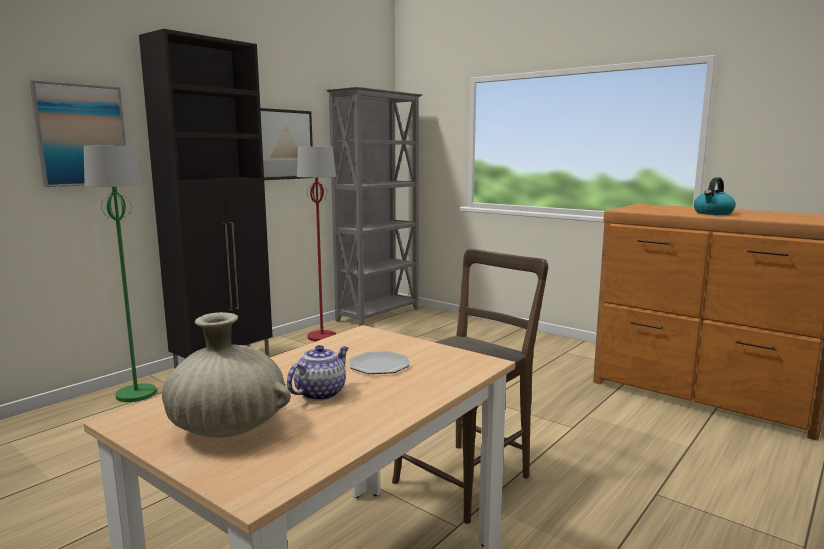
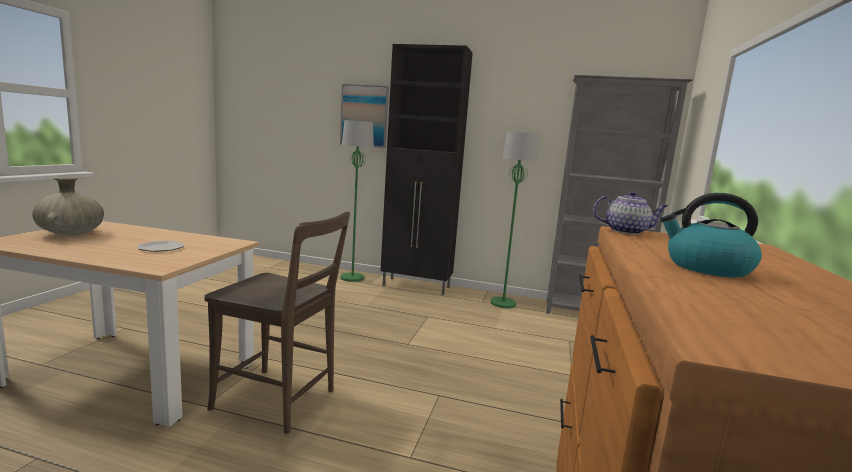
camera: 65 degrees right, 0 degrees up
(284, 144) = (517, 131): picture -> none
(320, 393) = (114, 242): teapot -> teapot (627, 231)
(322, 337) = (503, 303): red floor lamp -> green floor lamp

